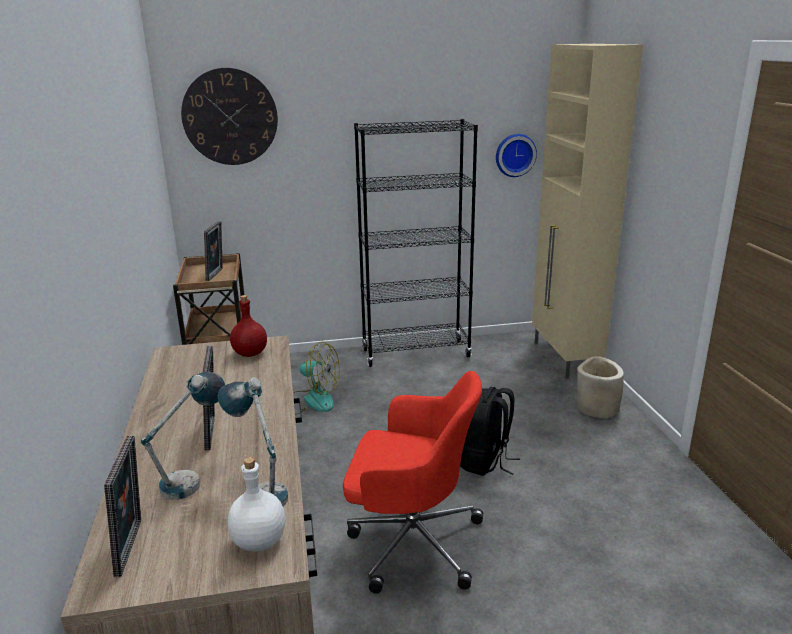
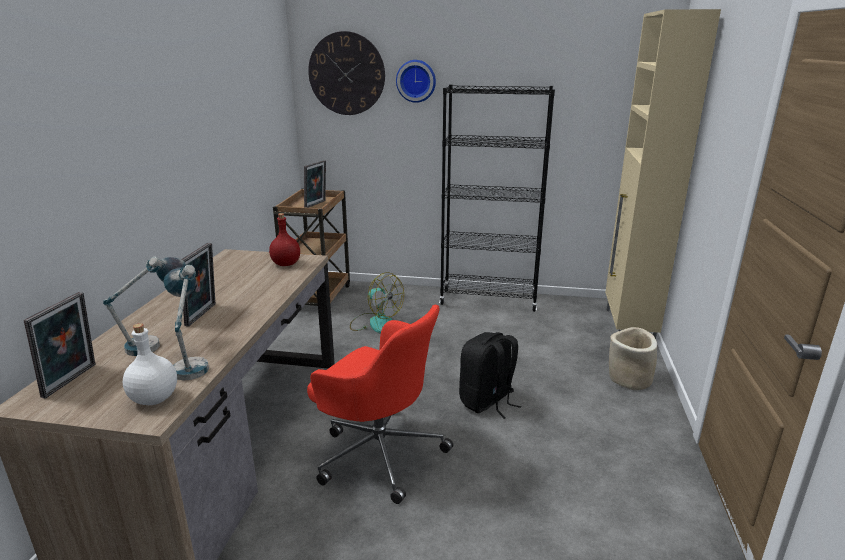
camera: 20 degrees right, 0 degrees up
(514, 155) = (604, 124): wall clock -> wall clock (416, 81)

